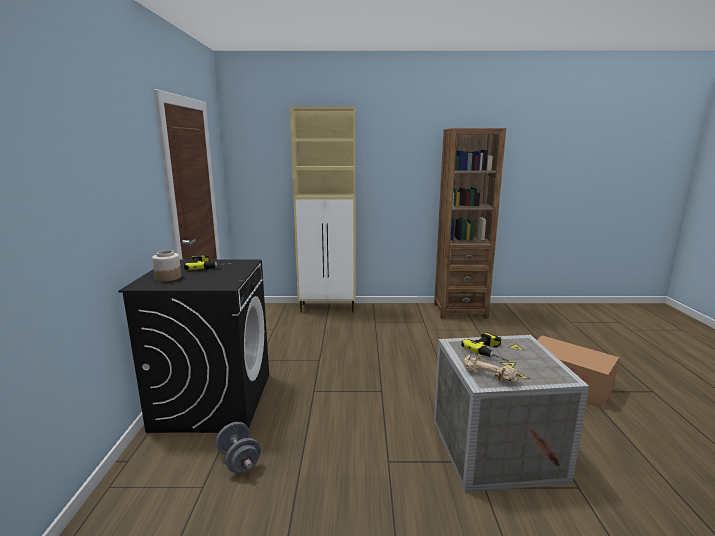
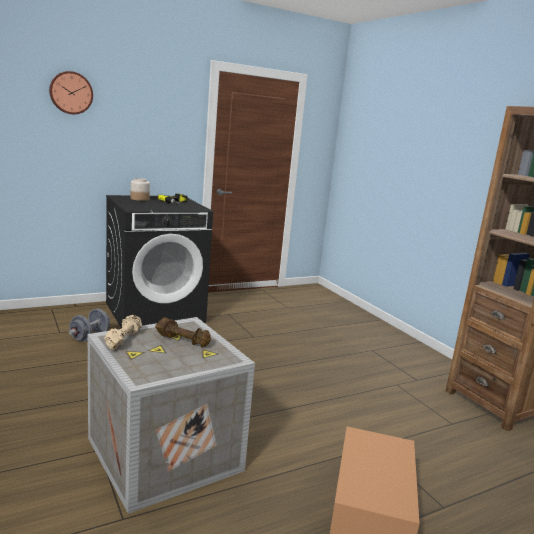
camera: 60 degrees right, 0 degrees up
(56, 149) = (71, 93): none -> wall clock
(328, 308) = (368, 321): beige cabinet -> none
(492, 352) = (183, 341): power drill -> brown dumbbell

